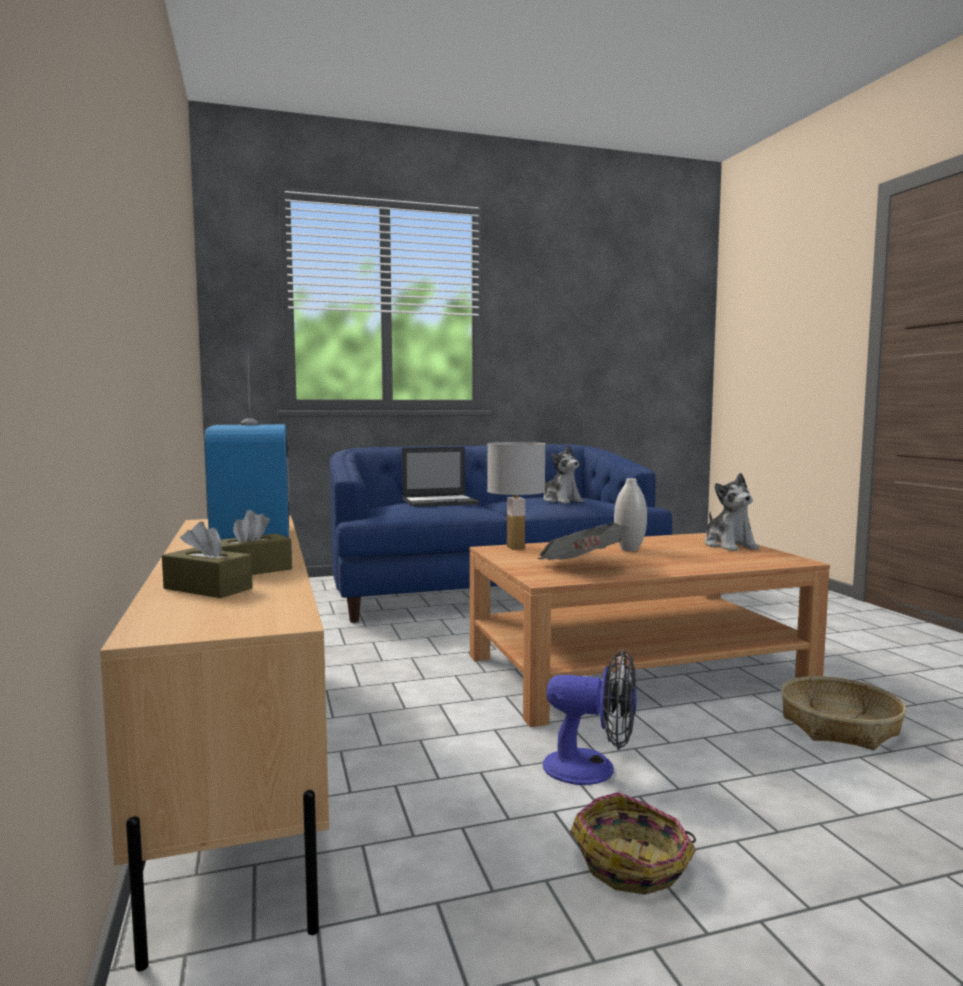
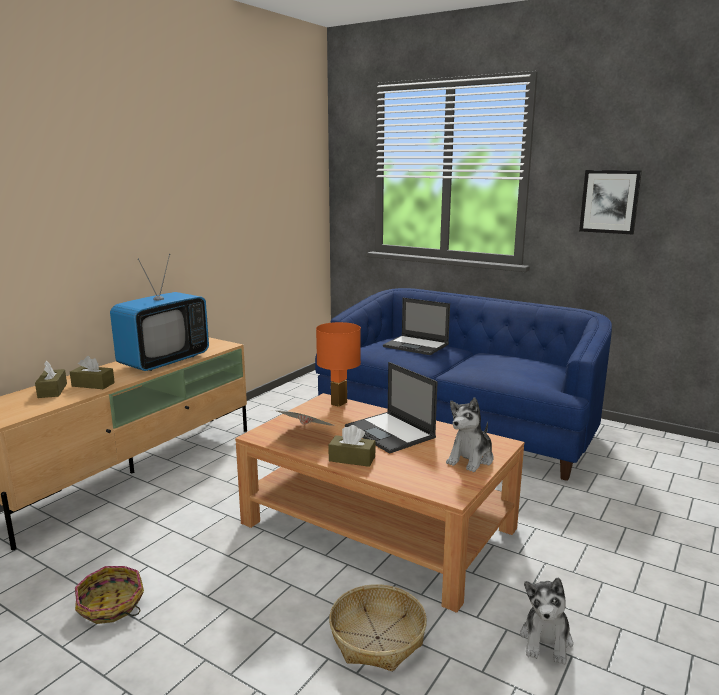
camera: 50 degrees right, 10 degrees up
(515, 547) = (339, 403): white table lamp -> orange table lamp
(560, 339) = (609, 201): none -> picture
(561, 501) = (498, 368): plush toy -> plush toy (546, 640)
(592, 769) = (205, 560): fan -> none
(629, 549) = (390, 433): white vase -> laptop
(673, 567) = (352, 459): none -> brown tissue box

